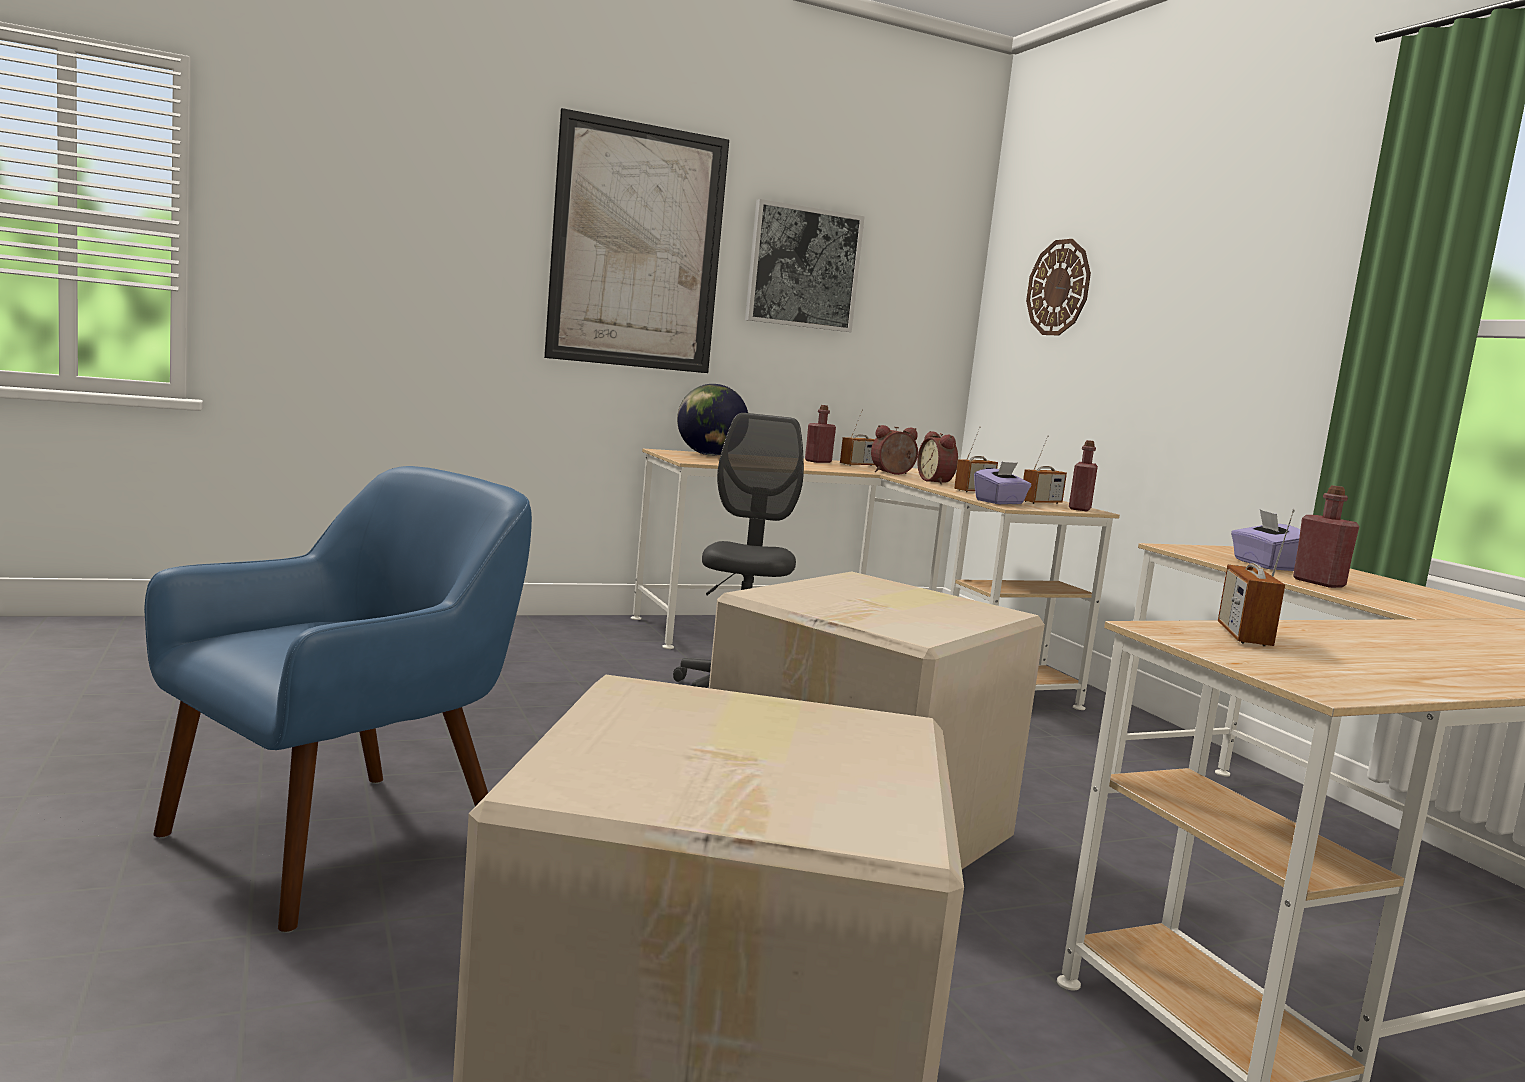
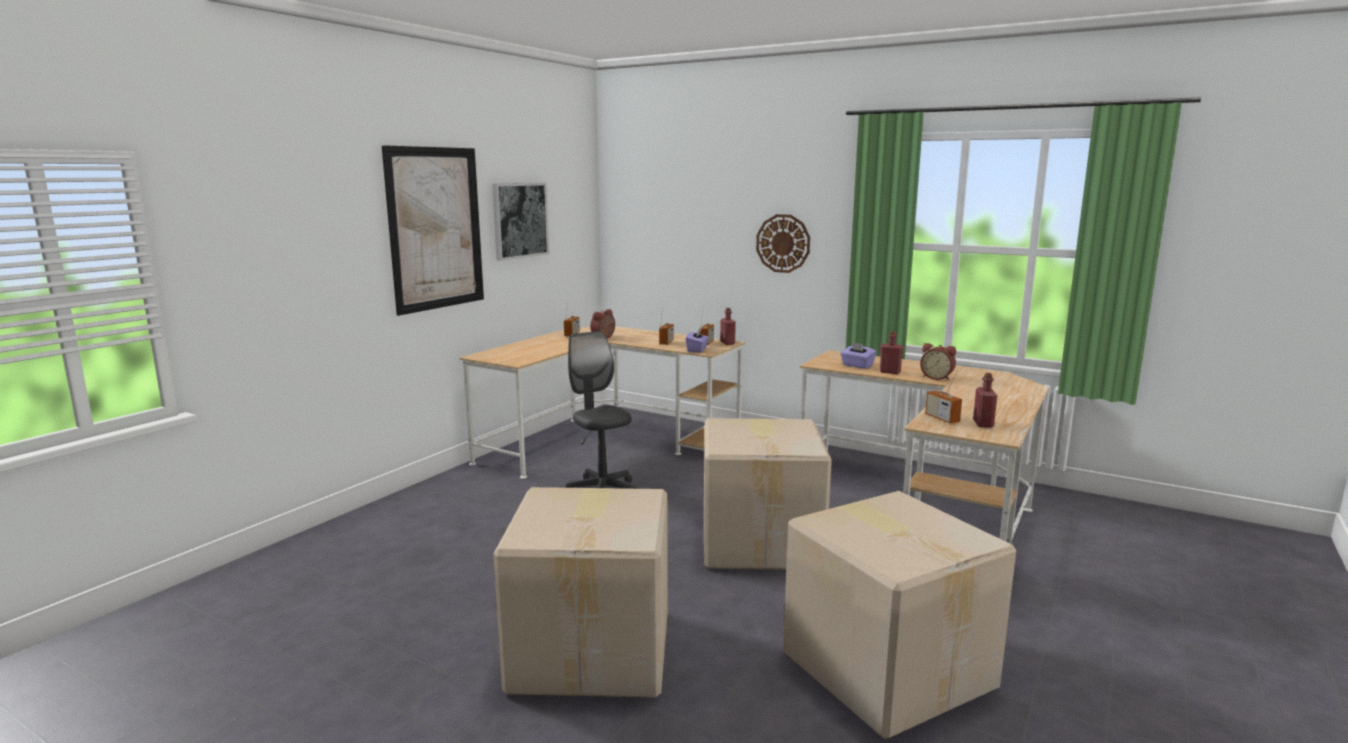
camera: 35 degrees left, 5 degrees up
(341, 842) = (594, 649): blue armchair -> cardboard box
(709, 455) = (502, 352): globe -> none
(818, 461) = (551, 338): red bottle -> red bottle (983, 424)
(937, 482) = (636, 339): alarm clock -> alarm clock (937, 377)
(1059, 287) = (661, 214): wall clock -> wall clock (783, 243)

